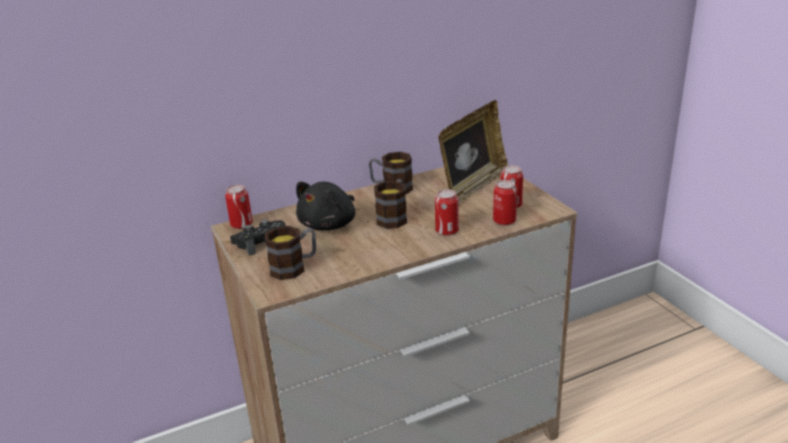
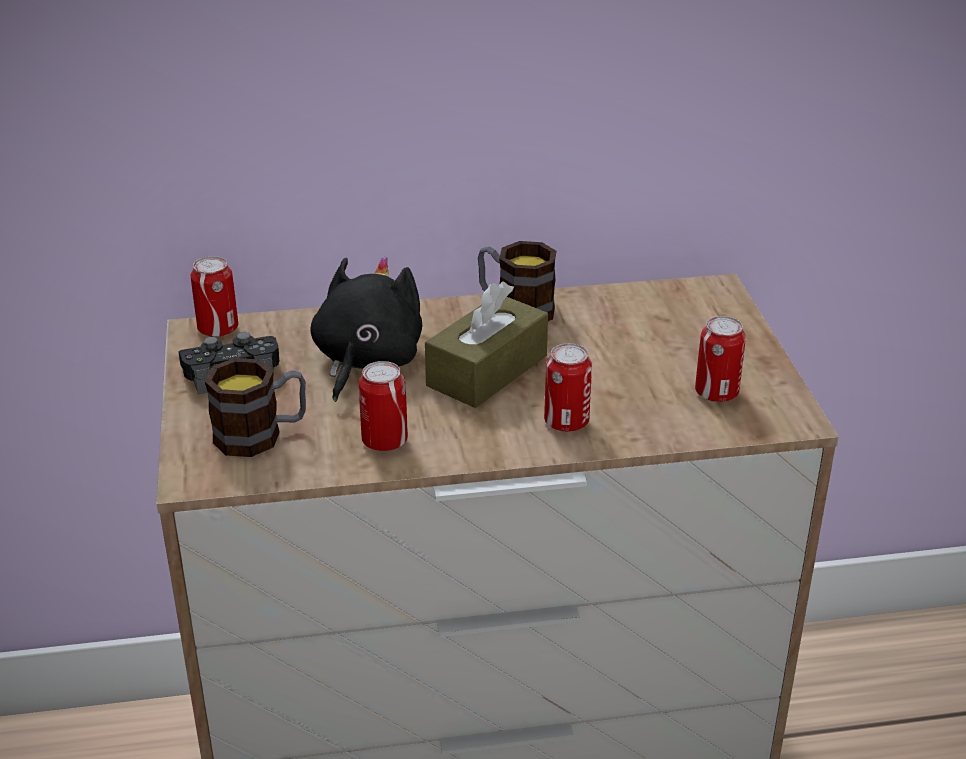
camera: 15 degrees right, 5 degrees up
(329, 224) = (366, 361): black plush toy -> black plush toy turned 150 degrees clockwise
(394, 217) = (487, 371): mug -> brown tissue box
(473, 187) = (667, 337): picture frame -> none
(504, 221) = (685, 424): can -> can (384, 441)

